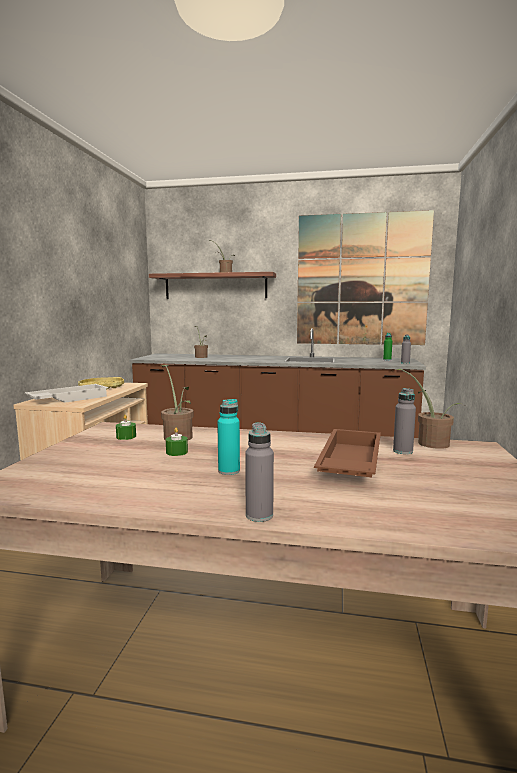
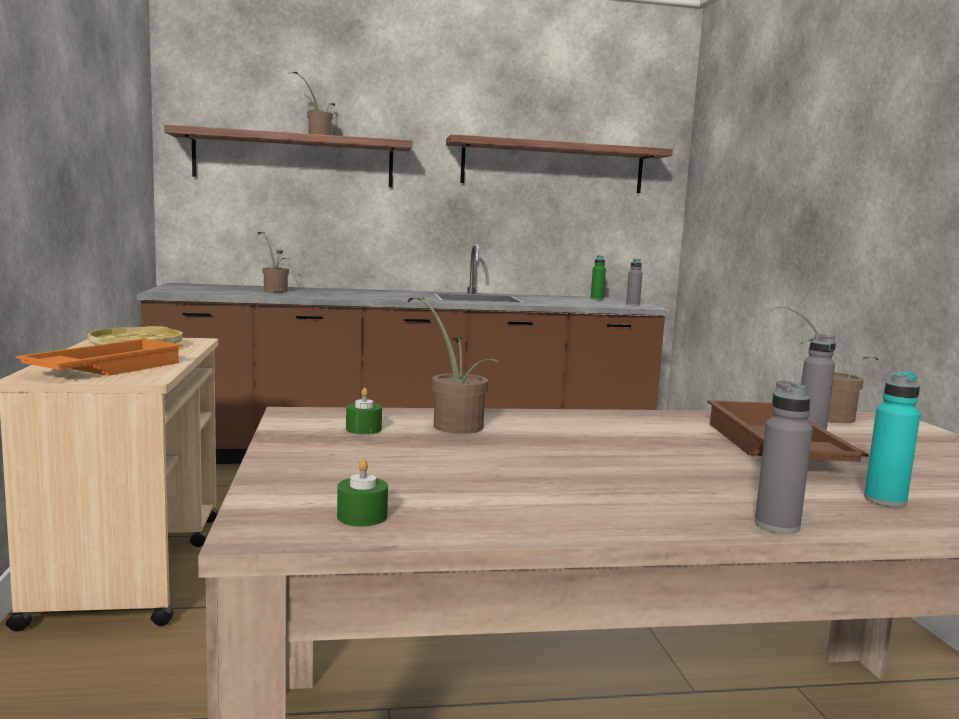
camera: 20 degrees left, 0 degrees up
(68, 399) = (105, 369): white tray -> orange tray
(177, 452) = (497, 448): green candle -> green candle (362, 516)
(229, 471) = (629, 470): turquoise bottle -> turquoise bottle (885, 500)
(361, 280) = (553, 166): picture -> shelf

